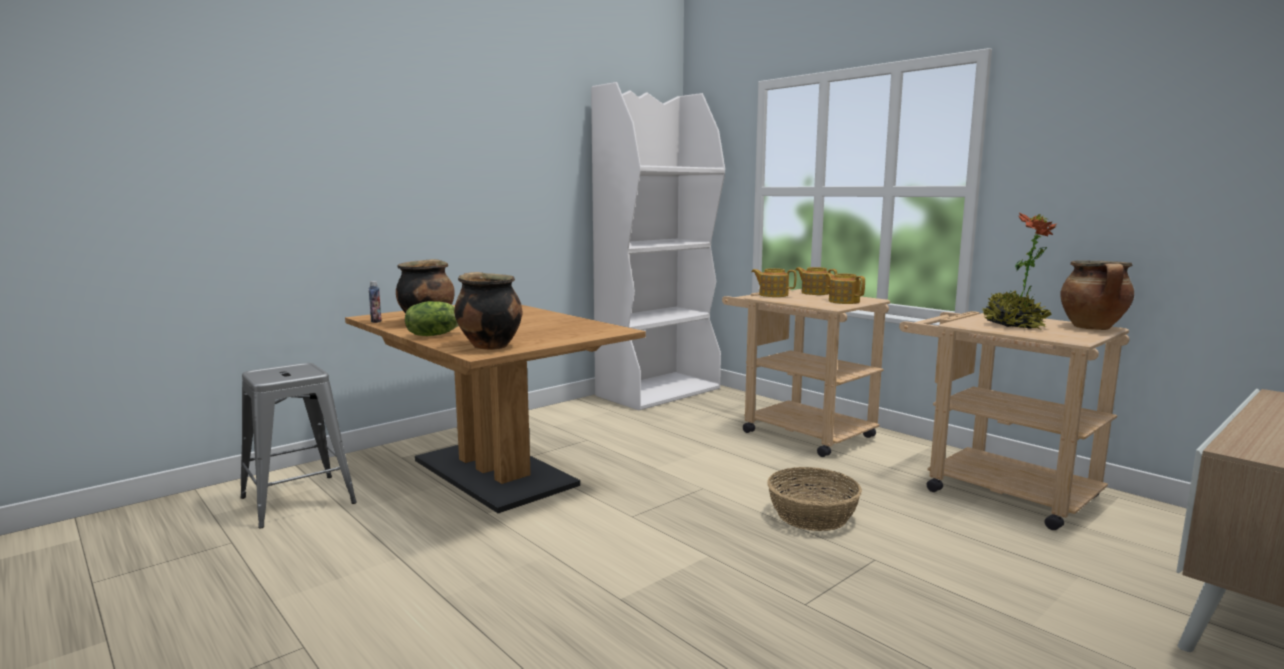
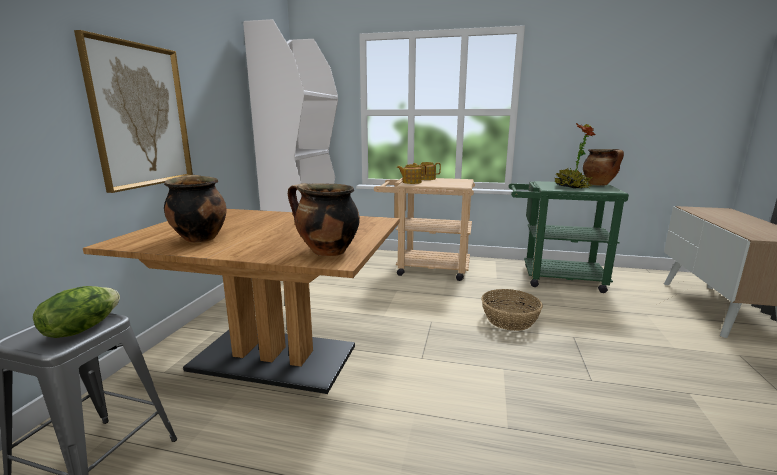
camera: 35 degrees left, 5 degrees up
(376, 321) = (137, 246): bottle -> none
(434, 335) = (243, 250): lettuce -> lettuce (81, 329)
(435, 200) = (141, 116): none -> picture
(843, 301) = (457, 182): teapot -> none
(995, 490) = (554, 278): beige cart -> green cart

